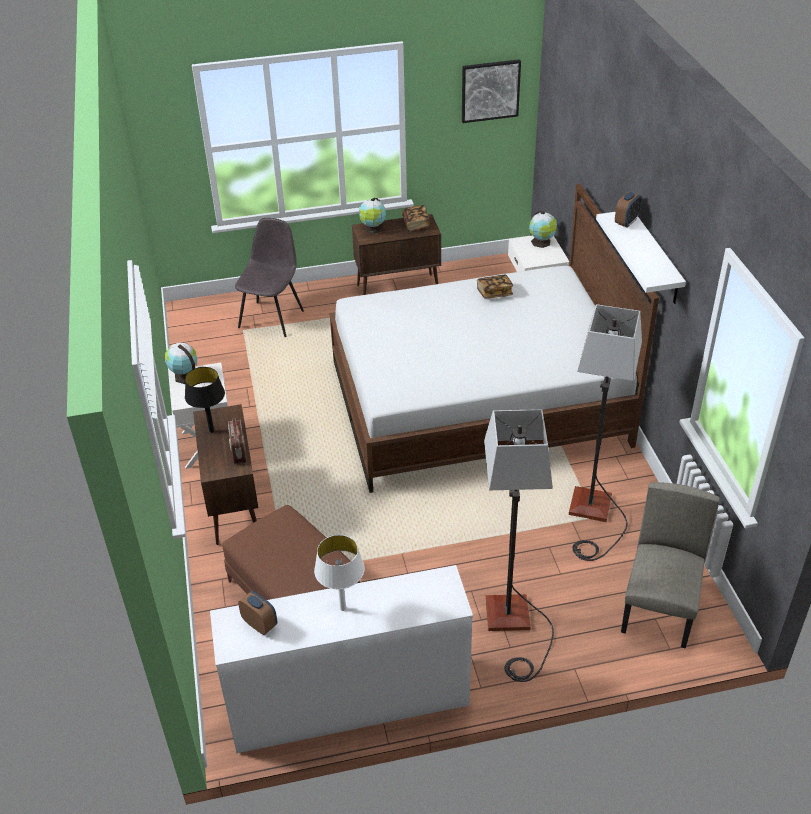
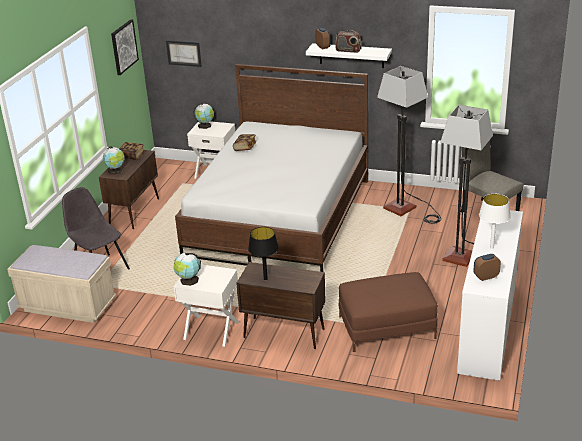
camera: 60 degrees left, 10 degrees down
(196, 328) = (67, 306): none -> beige bench
(238, 451) = (297, 272): radio -> radio (348, 50)
(557, 136) = (184, 53): none -> picture

